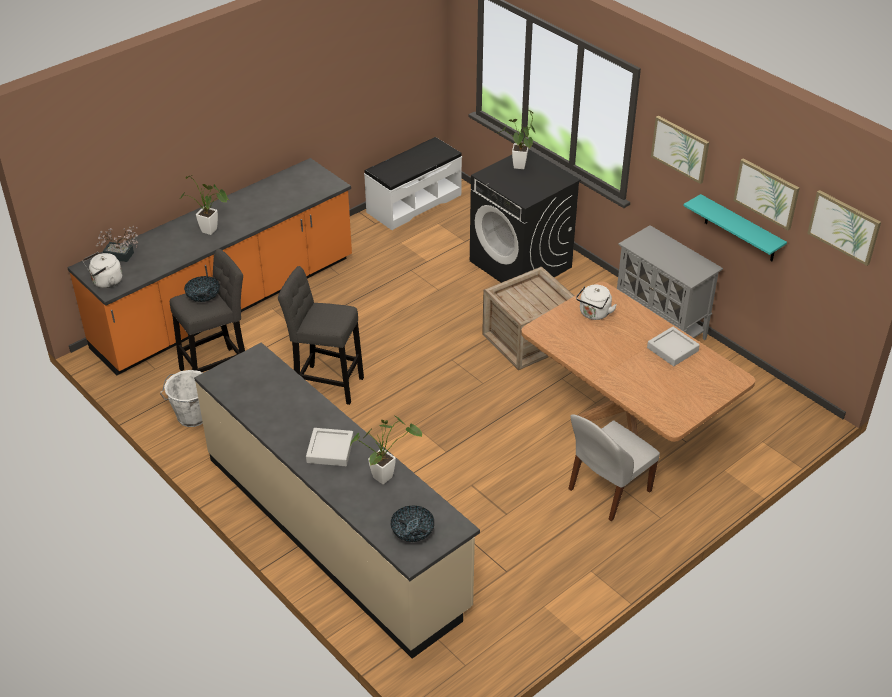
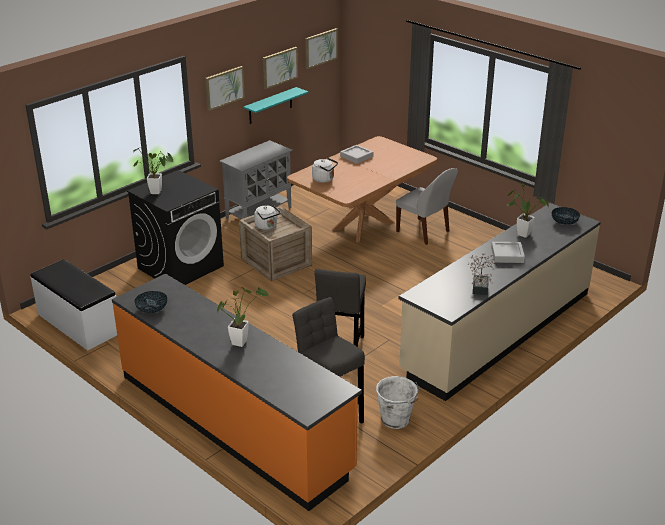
camera: 95 degrees left, 10 degrees down
(105, 282) = (330, 394): white kettle -> white kettle (267, 226)
(122, 256) = (285, 391): potted plant -> potted plant (480, 286)
(203, 296) = (323, 349): bowl -> bowl (152, 309)

